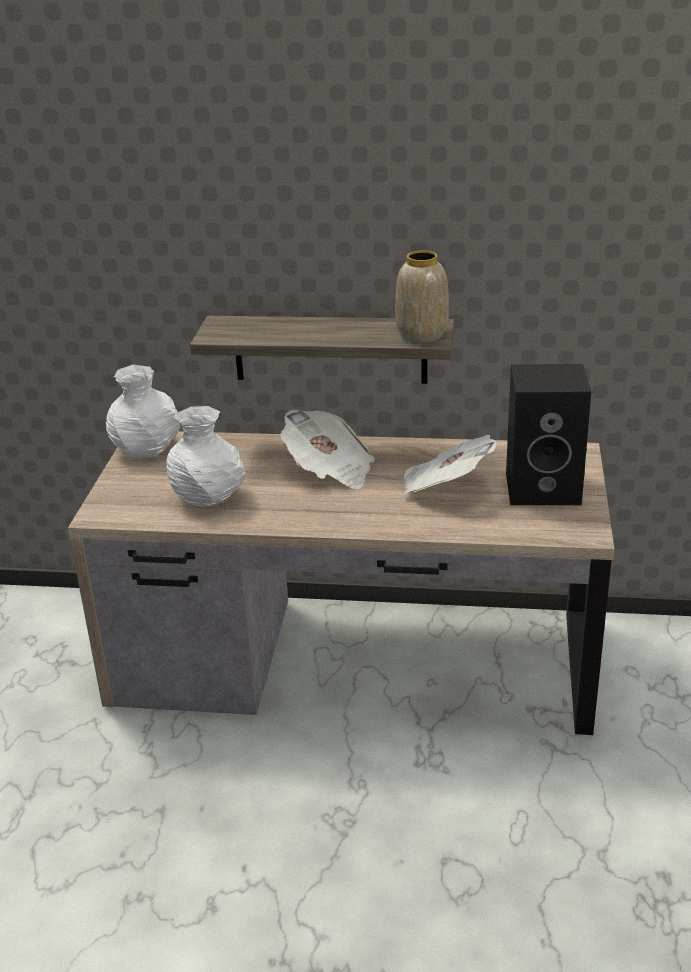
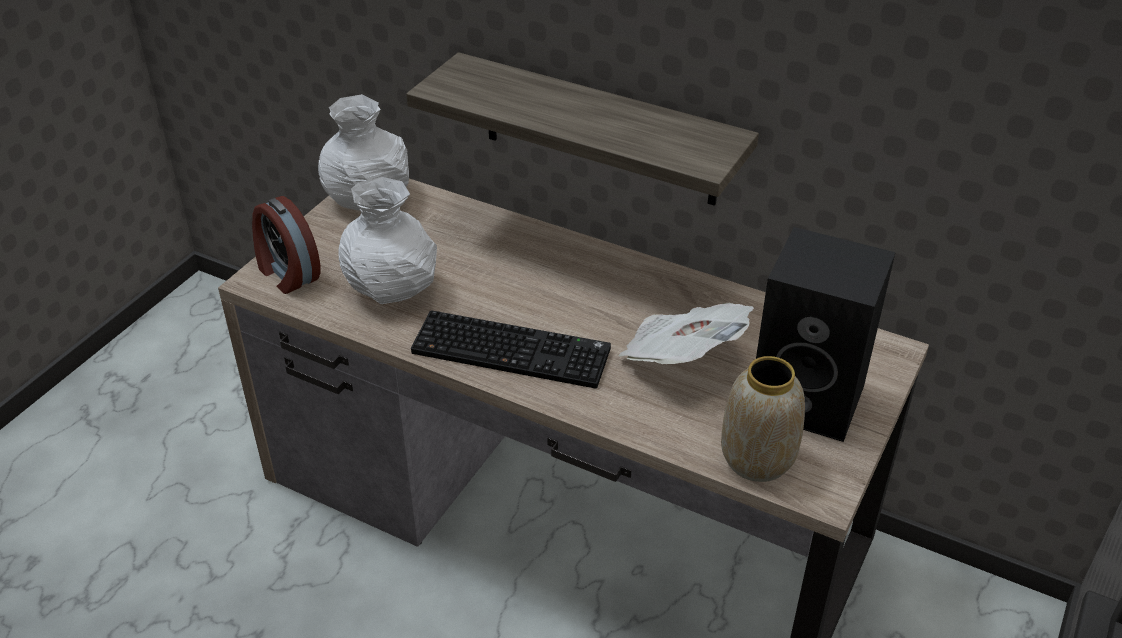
camera: 20 degrees right, 10 degrees up
(118, 506) = (287, 273): none -> alarm clock
(325, 510) = (514, 350): none -> keyboard
(330, 470) = (555, 290): newspaper -> none
(422, 334) = (698, 150): vase -> vase (758, 459)

